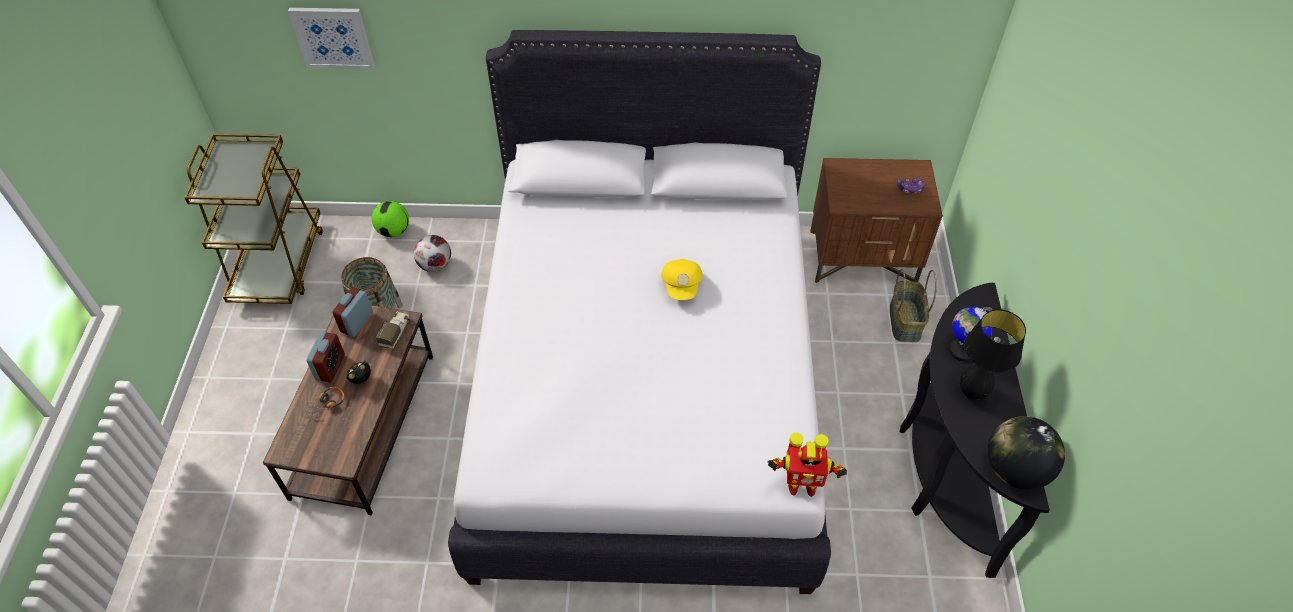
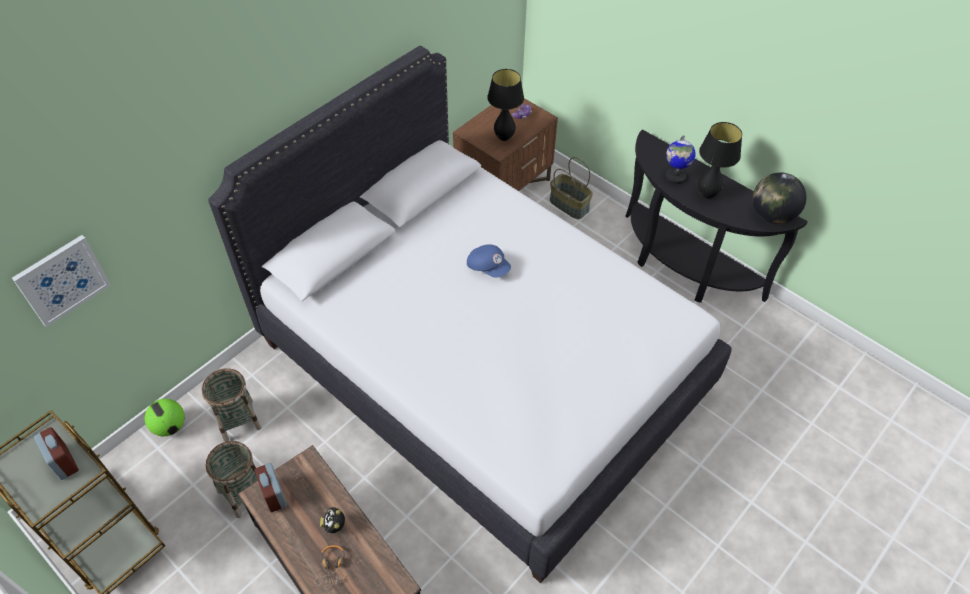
camera: 50 degrees left, 0 degrees up
(330, 367) = (298, 541): alarm clock -> alarm clock (63, 462)
(396, 333) = (313, 474): toy truck -> none
(436, 265) = (238, 420): football -> basket
(682, 286) = (488, 267): yellow cap -> blue cap
(801, 486) = (695, 316): toy robot -> none
(863, 196) = (504, 137): none -> black table lamp

